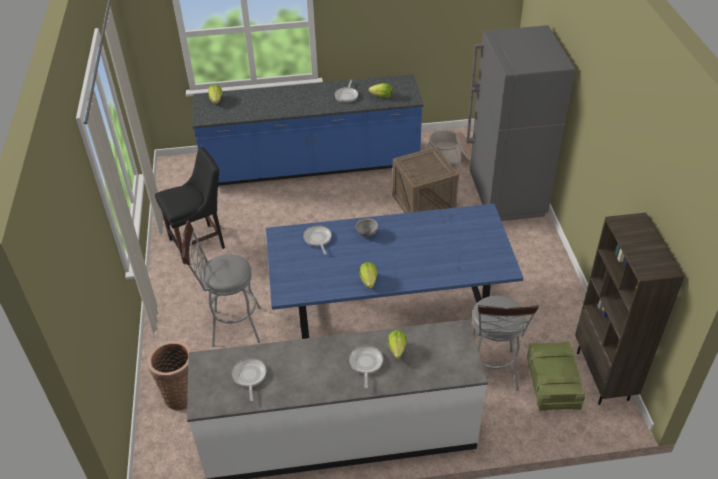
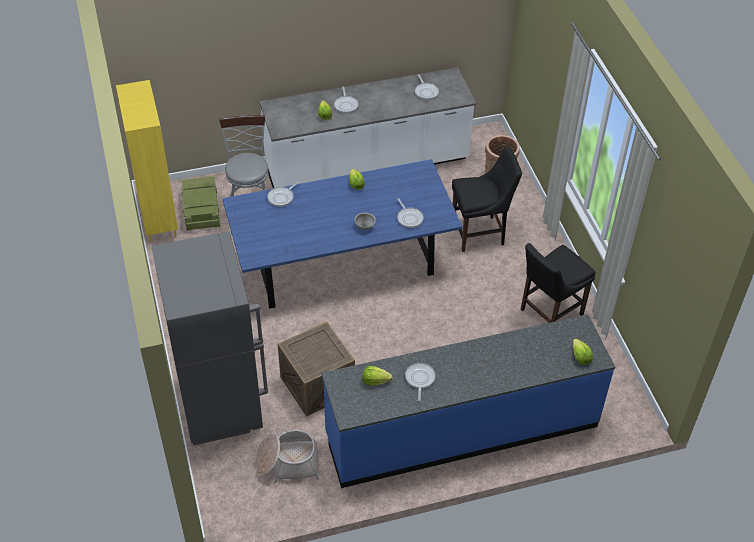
camera: 170 degrees right, 5 degrees up
(231, 326) = (480, 233): grey stool -> black chair
(454, 272) = (282, 197): none -> frying pan
(603, 376) = (158, 220): brown bookcase -> yellow bookcase

